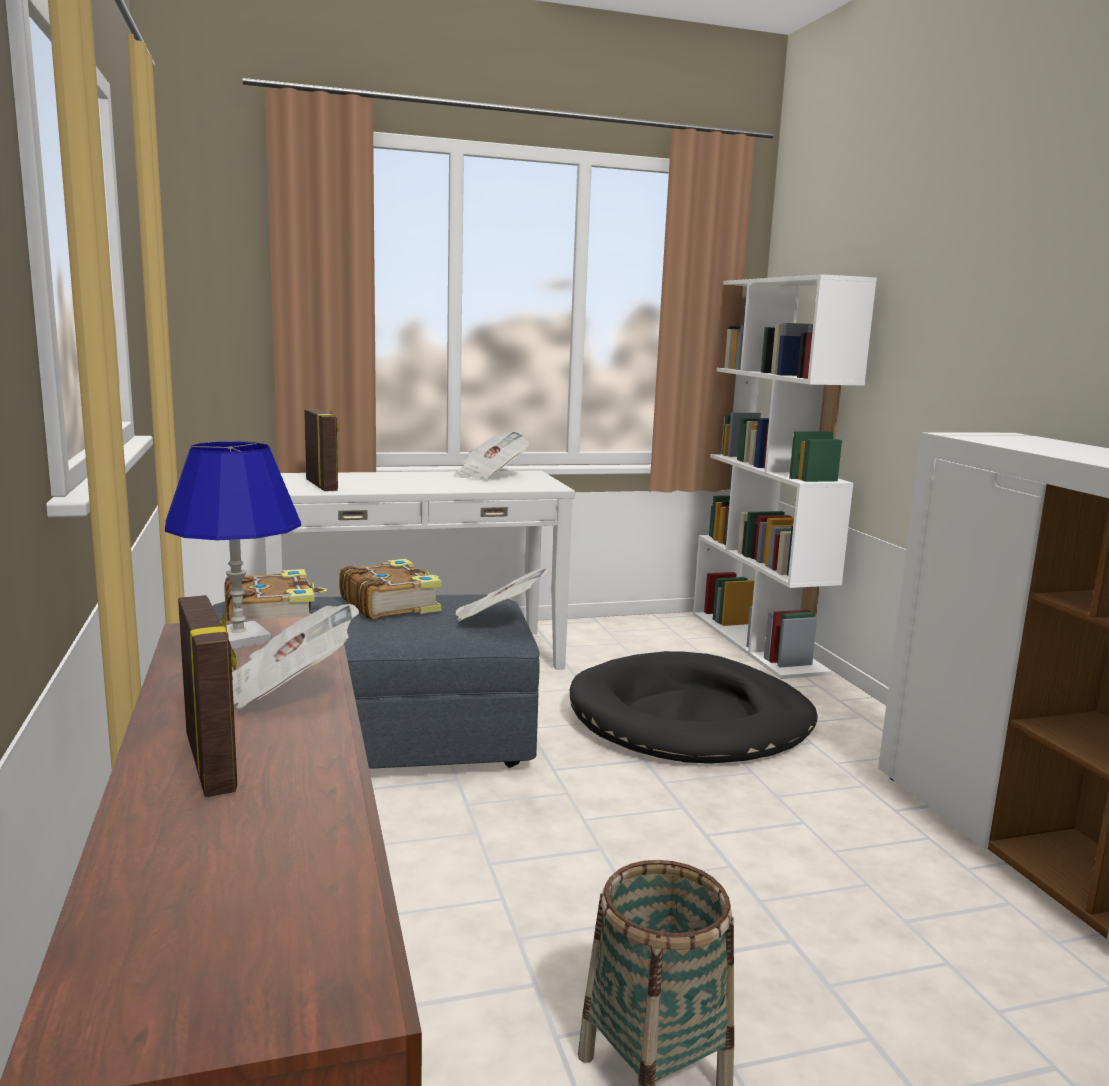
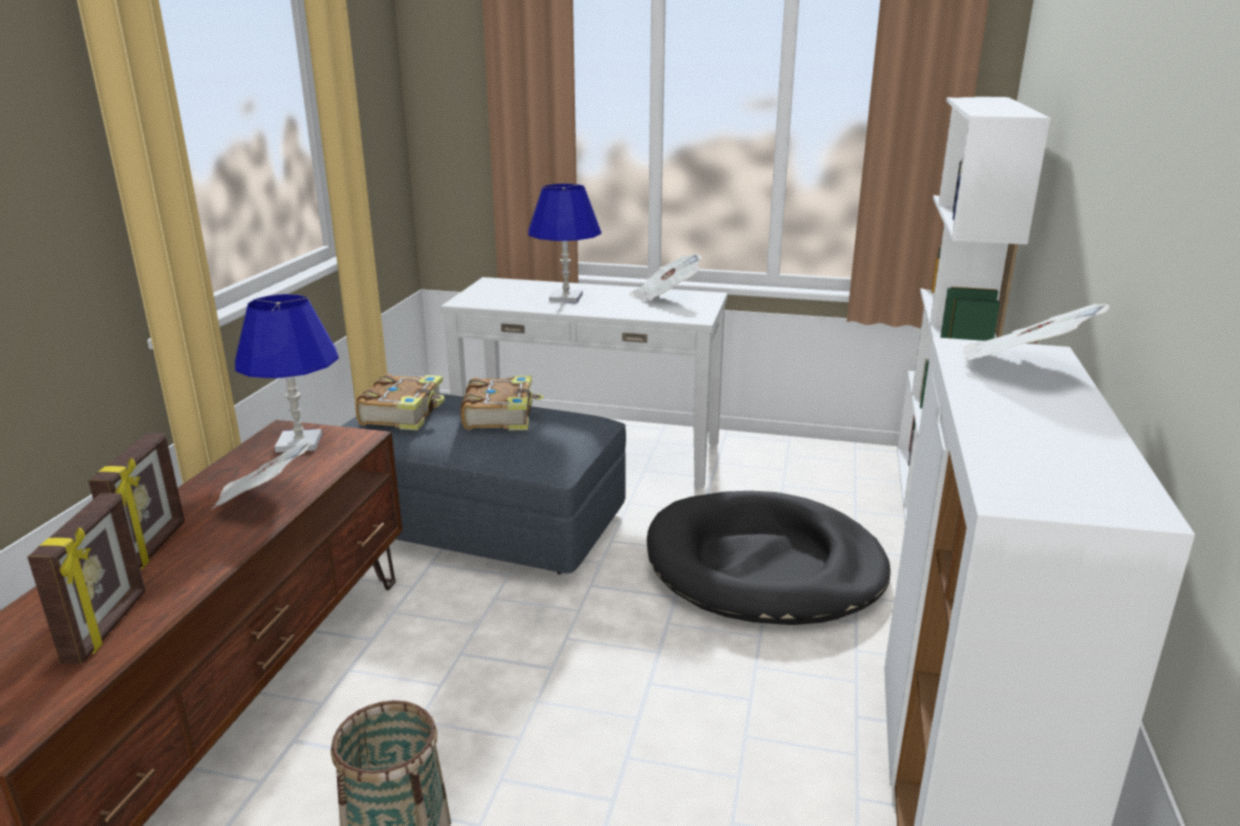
camera: 30 degrees right, 10 degrees up
(322, 486) = (502, 298): picture frame -> picture frame (108, 627)
(393, 482) = (566, 298): none -> blue table lamp
(497, 619) = (563, 446): newspaper -> newspaper (1020, 366)

